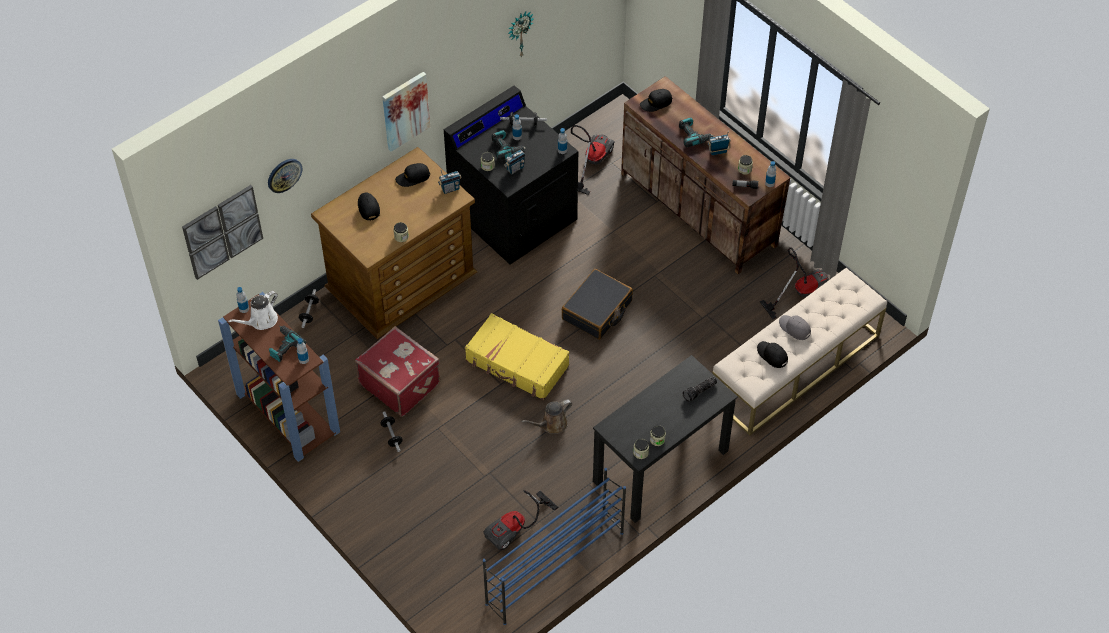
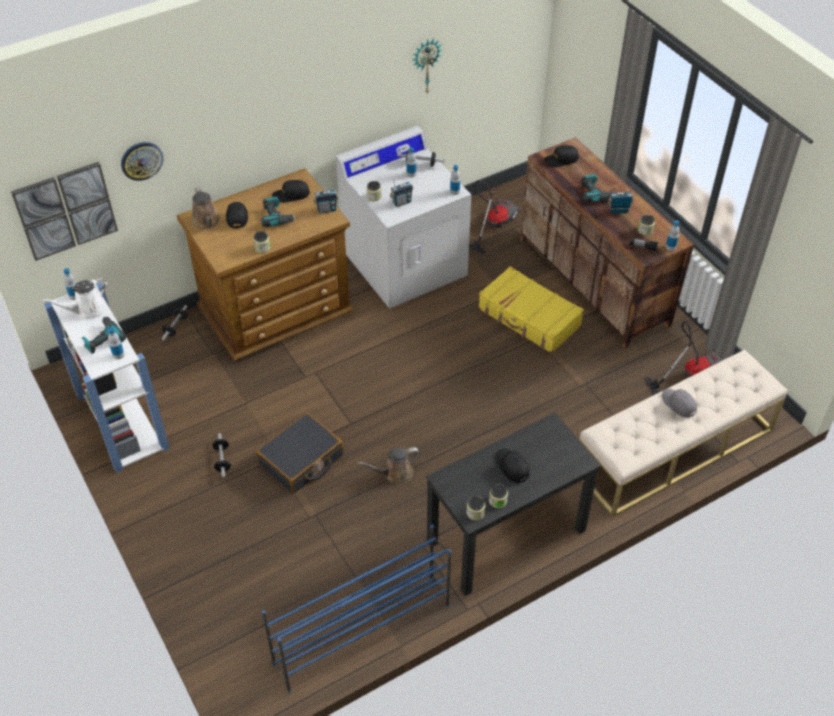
camera: 10 degrees right, 5 degrees down
(287, 412) = (122, 421): brown bookcase -> white bookcase
(341, 217) = (207, 222): none -> brown watering can
(400, 383) = (246, 408): red suitcase -> none
(405, 110) = (290, 121): picture -> none
(507, 148) = (398, 183): power drill -> power drill (277, 216)
(514, 213) = (405, 262): black washing machine -> white washing machine
(517, 364) = (373, 406): yellow suitcase -> yellow suitcase (529, 318)
(517, 529) = (330, 582): vacuum cleaner -> none
(597, 311) = (469, 364): black suitcase -> black suitcase (301, 460)
(699, 392) = (557, 454): flashlight -> none
(772, 355) = (649, 429): black cap -> black cap (512, 467)

